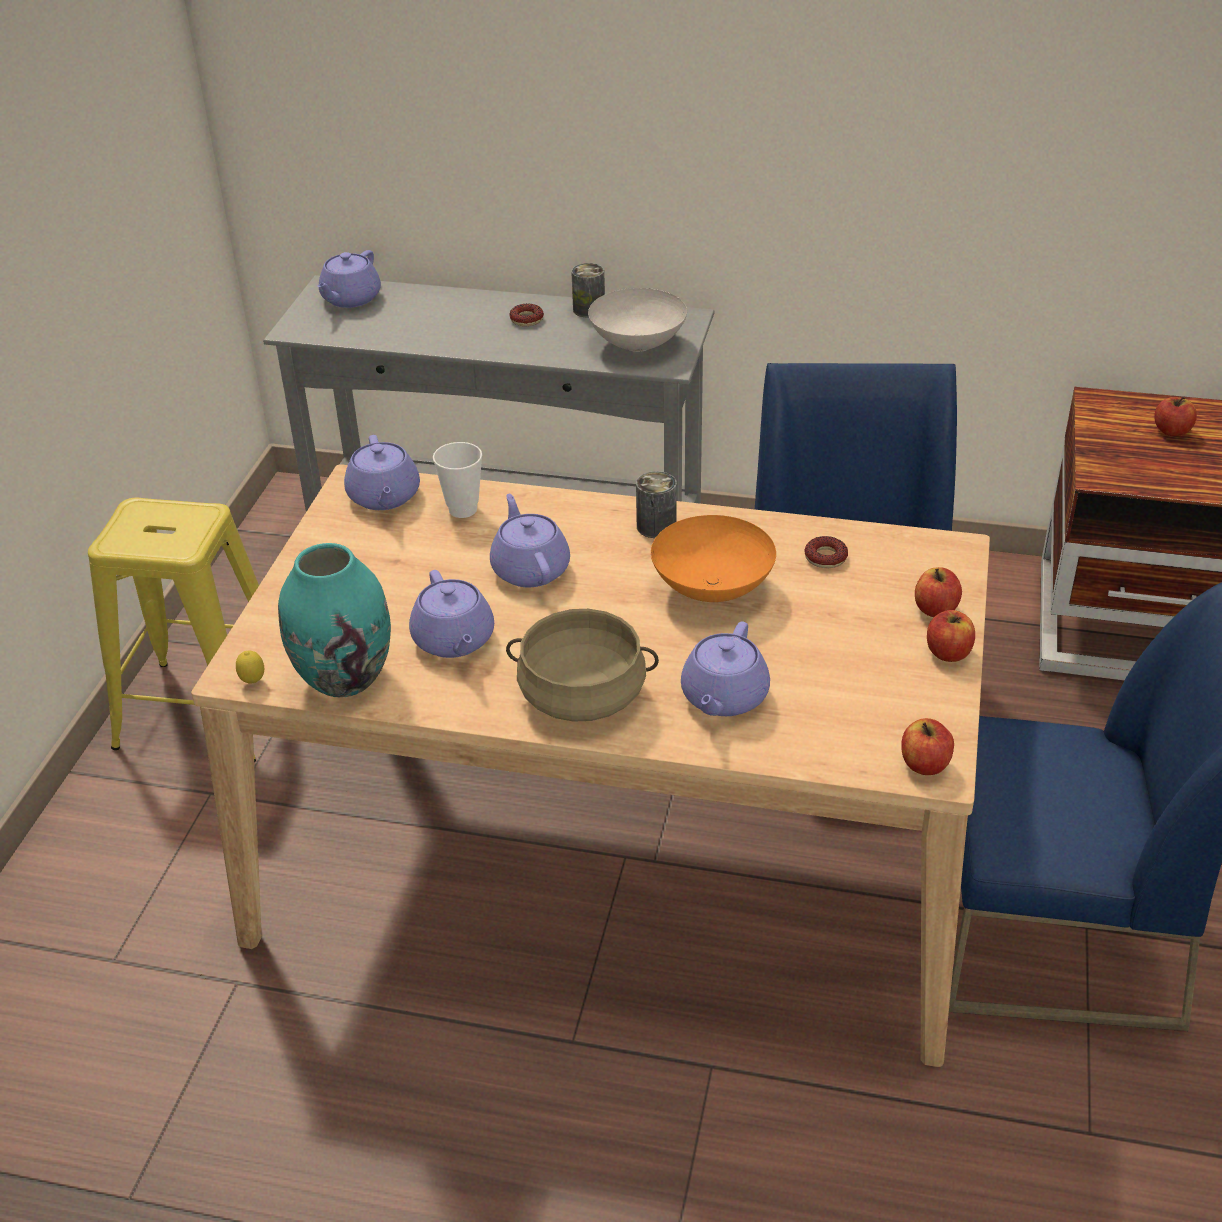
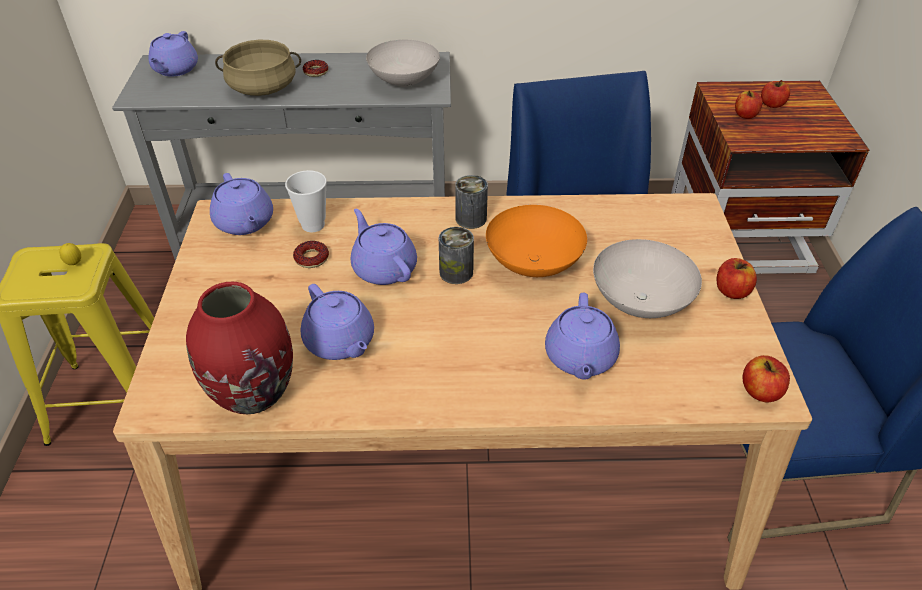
camera: 15 degrees left, 5 degrees up
(253, 682) = (170, 411): lemon -> lemon (75, 264)
(345, 677) = (254, 392): turquoise vase -> red vase
(583, 695) = (465, 375): beige cooking pot -> beige cooking pot (263, 87)
(589, 309) = (359, 60): can -> can (456, 272)
(825, 557) = (607, 226): donut -> donut (311, 258)
(825, 647) = (639, 301): none -> white bowl
(935, 609) = (705, 256): apple -> apple (745, 115)

